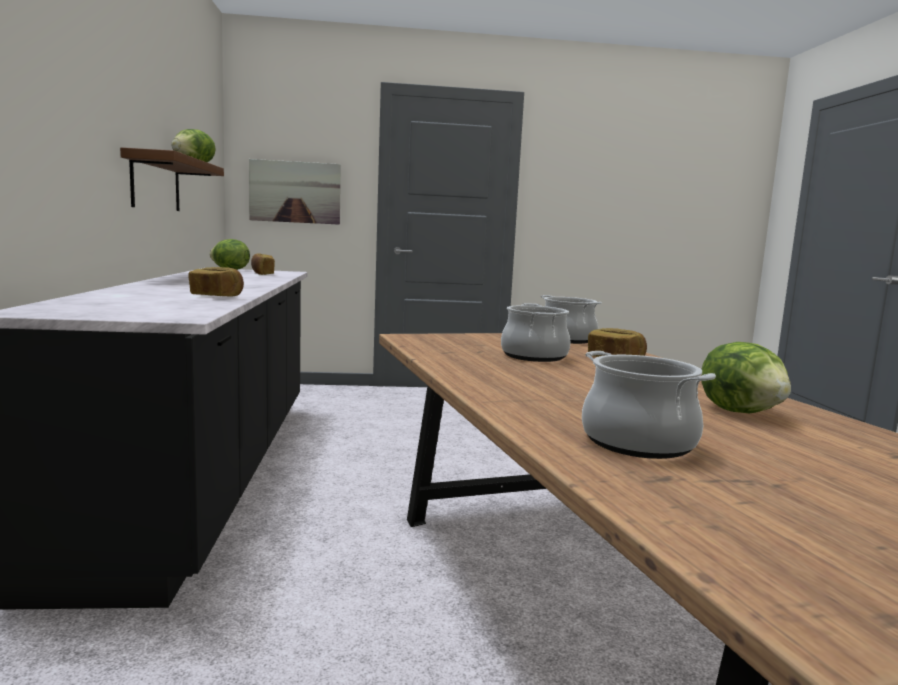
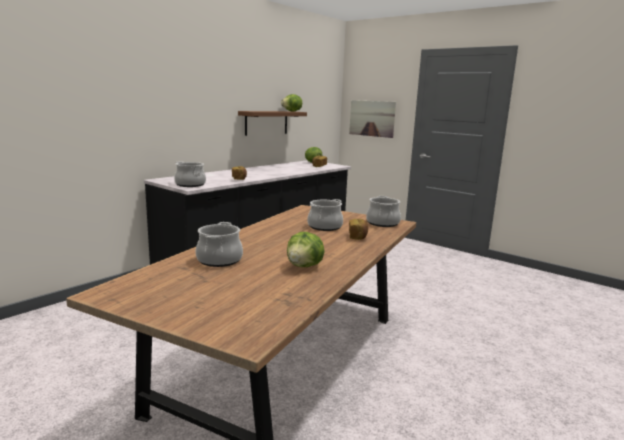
camera: 45 degrees right, 5 degrees up
(159, 313) = (190, 184): none -> cooking pot

